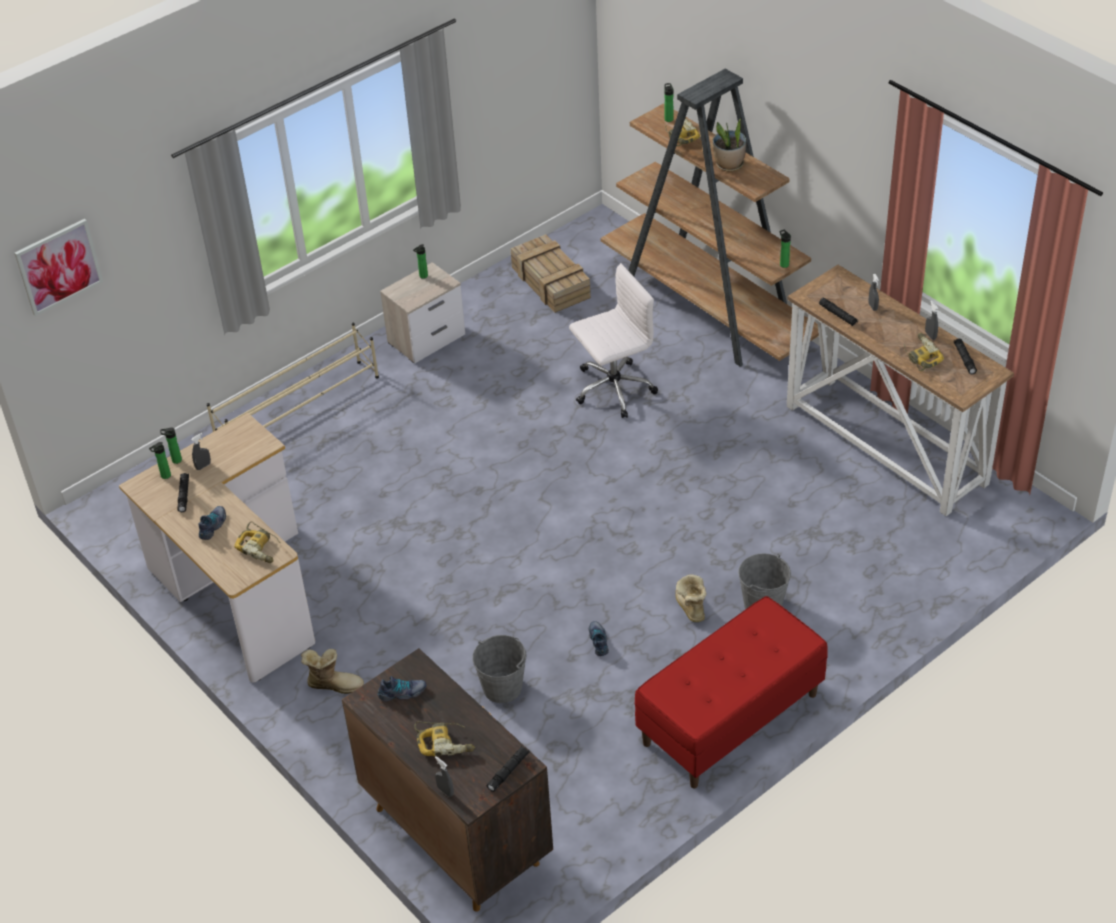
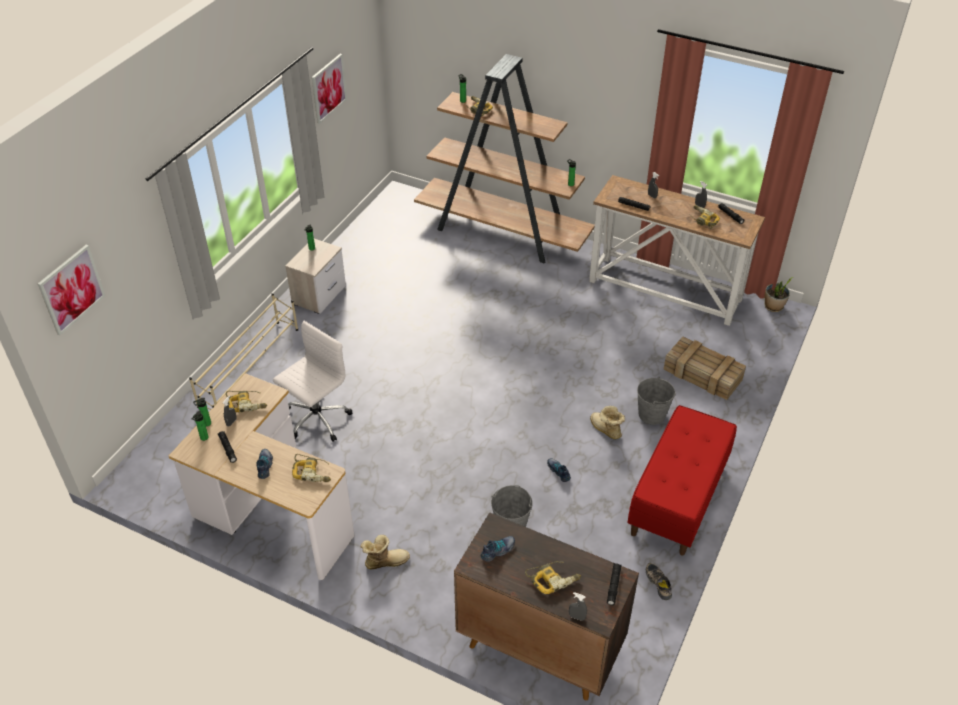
camera: 25 degrees left, 0 degrees up
(231, 449) = (247, 403): none -> power drill
(488, 70) = (328, 88): none -> picture
(549, 282) = (385, 237): crate -> crate (701, 374)
(612, 389) = (468, 298): white office chair -> white office chair (316, 419)
(643, 811) = (659, 583): none -> shoe
(729, 165) = (522, 121): potted plant -> potted plant (773, 307)

